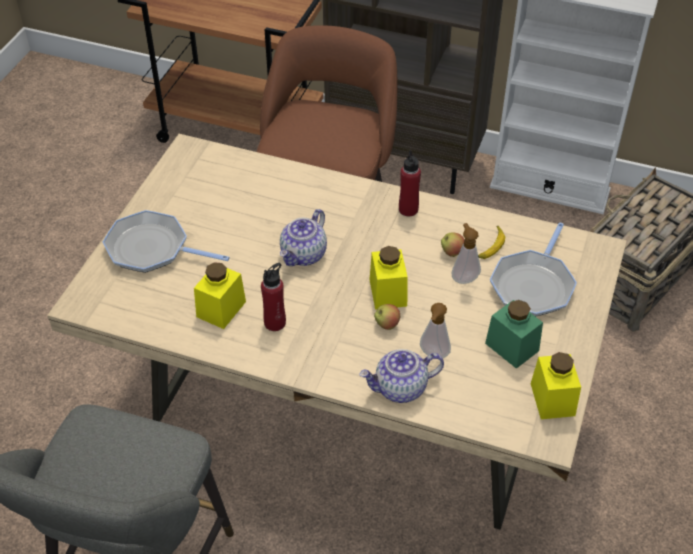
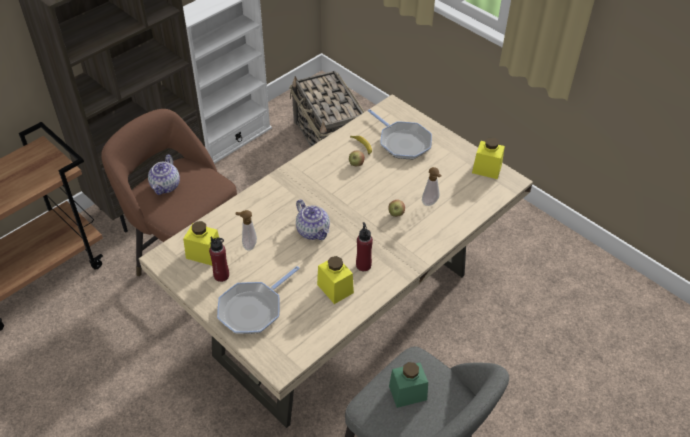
camera: 65 degrees left, 0 degrees up
(388, 292) = (370, 204): yellow jar -> yellow jar (204, 253)
(400, 388) = (447, 226): teapot -> teapot (166, 186)
(408, 209) = (307, 169): red bottle -> red bottle (221, 275)
(464, 278) = (379, 167): soap dispenser -> soap dispenser (248, 245)
(512, 347) = (442, 169): green jar -> green jar (407, 393)

